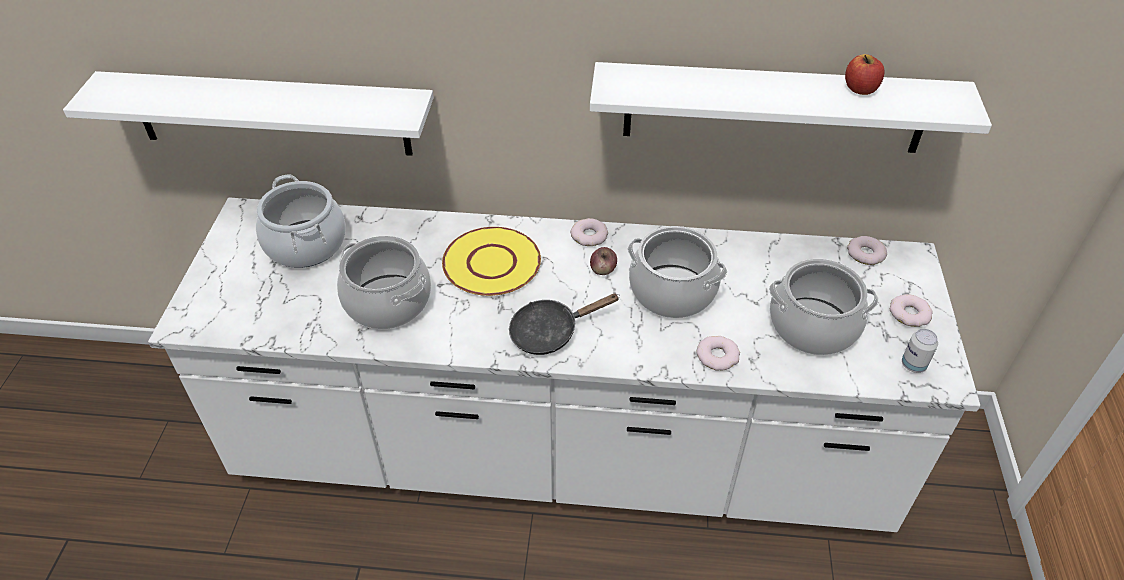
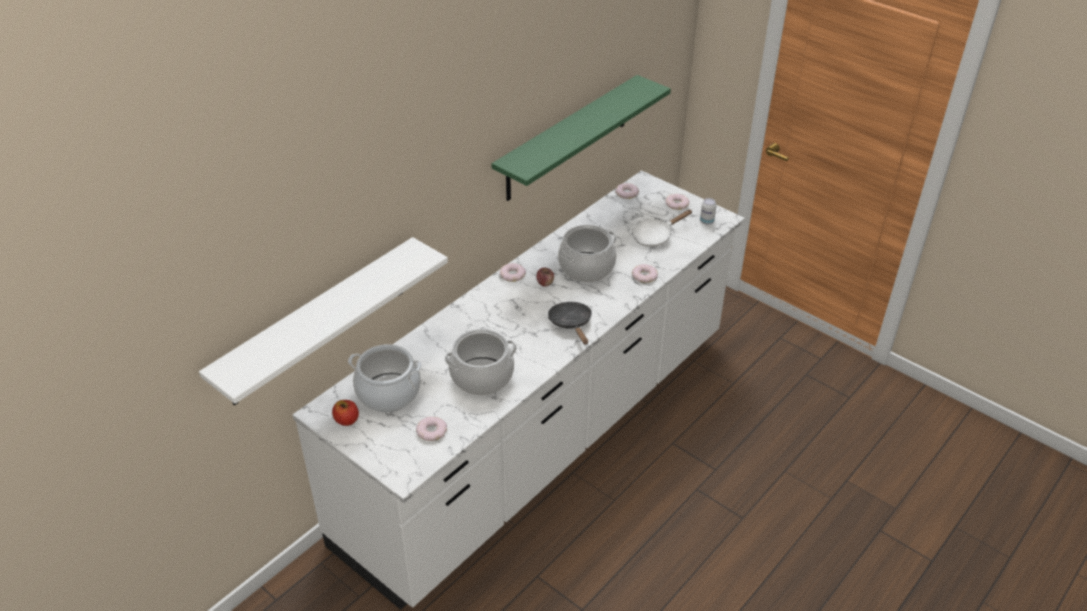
camera: 55 degrees left, 5 degrees down
(267, 308) = (432, 431): none -> donut
(492, 262) = (494, 321): yellow plate -> none
(550, 332) = (571, 324): black frying pan -> black frying pan turned 150 degrees clockwise
(774, 108) = (568, 138): white shelf -> green shelf
(813, 326) = (655, 236): cooking pot -> white frying pan
(860, 89) = (608, 103): apple -> apple (347, 420)

